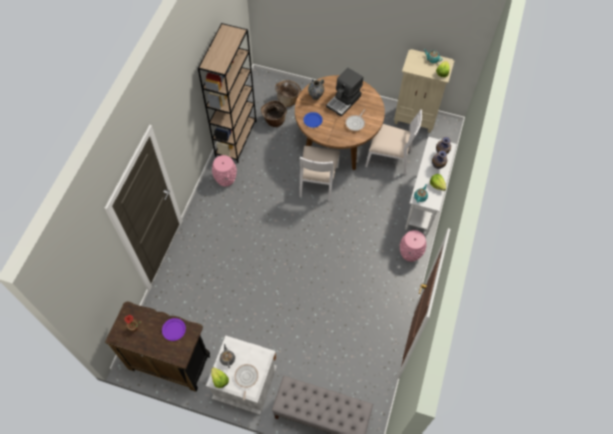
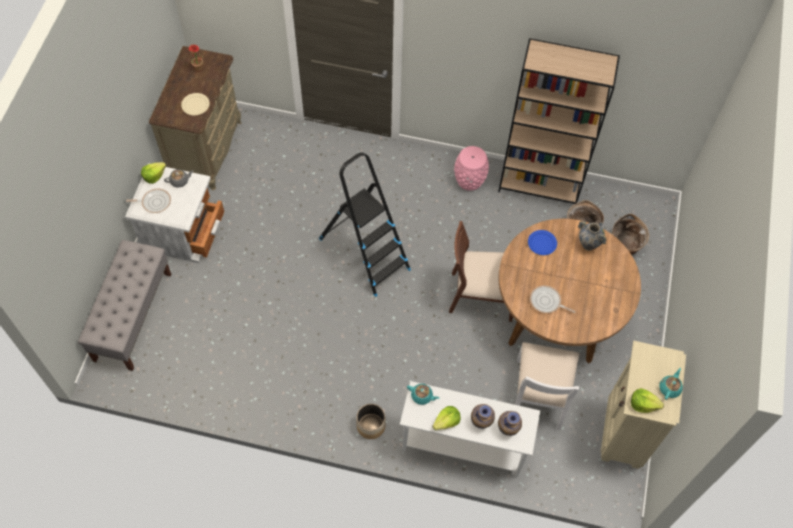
camera: 85 degrees right, 0 degrees up
(170, 360) = (208, 151): black dresser -> beige dresser
(173, 330) = (195, 105): purple plate -> beige plate
(280, 249) = (364, 254): none -> black step ladder
(317, 181) = (481, 295): white chair -> brown chair
(344, 101) = (587, 284): coffee machine -> none
(410, 253) = (370, 426): pink stool -> planter

